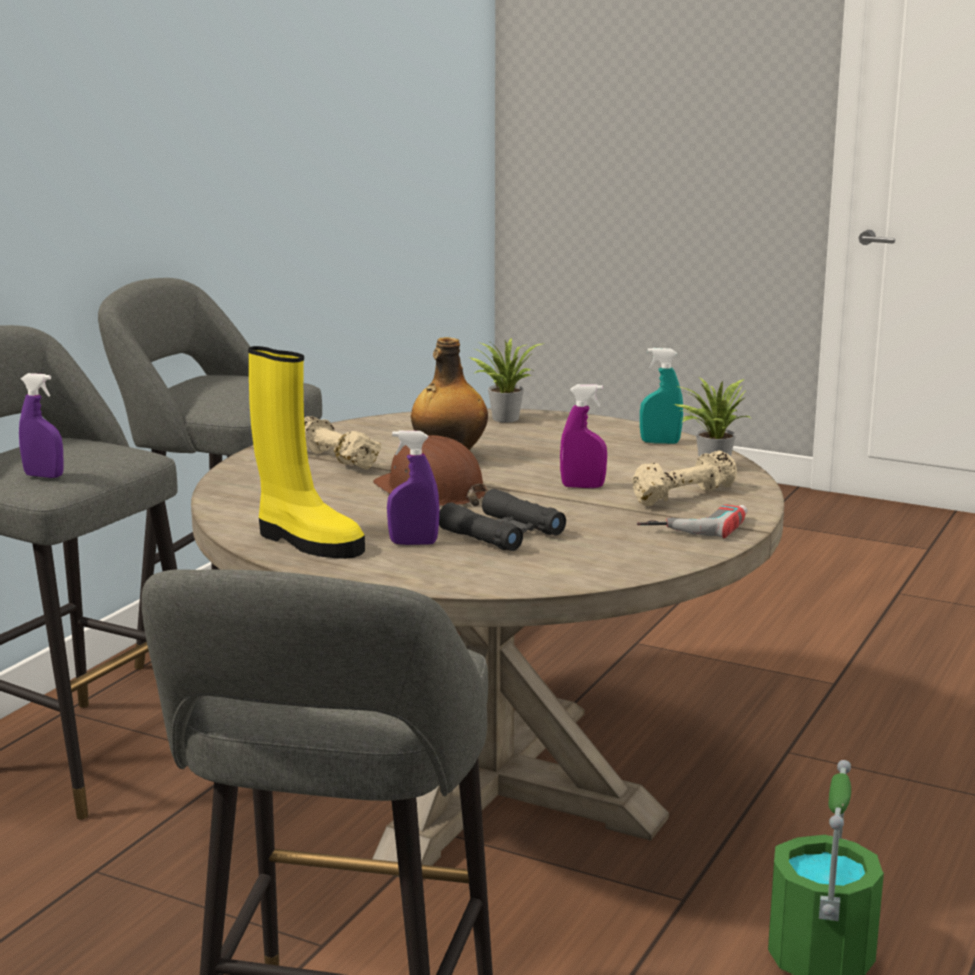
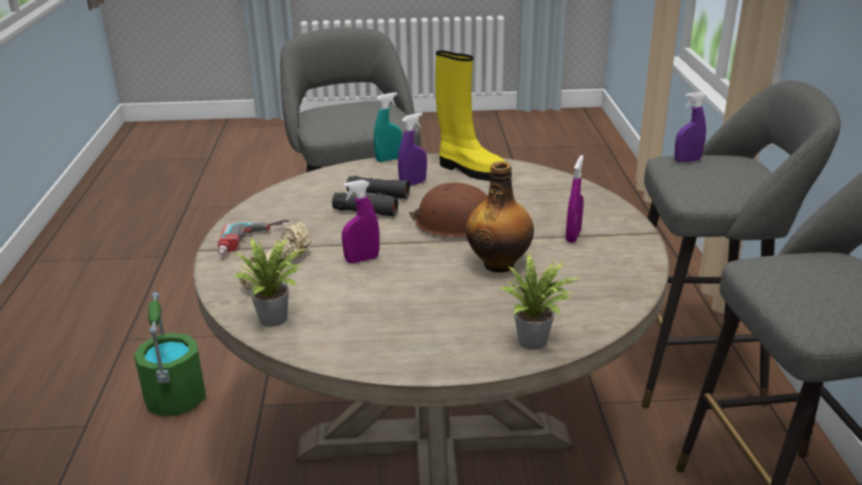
camera: 150 degrees right, 10 degrees up
(306, 542) = (470, 170): yellow boot -> yellow boot turned 150 degrees counterclockwise
(335, 460) = (573, 236): beige dumbbell -> purple spray bottle
(660, 442) = (346, 345): turquoise spray bottle -> turquoise spray bottle (389, 159)

